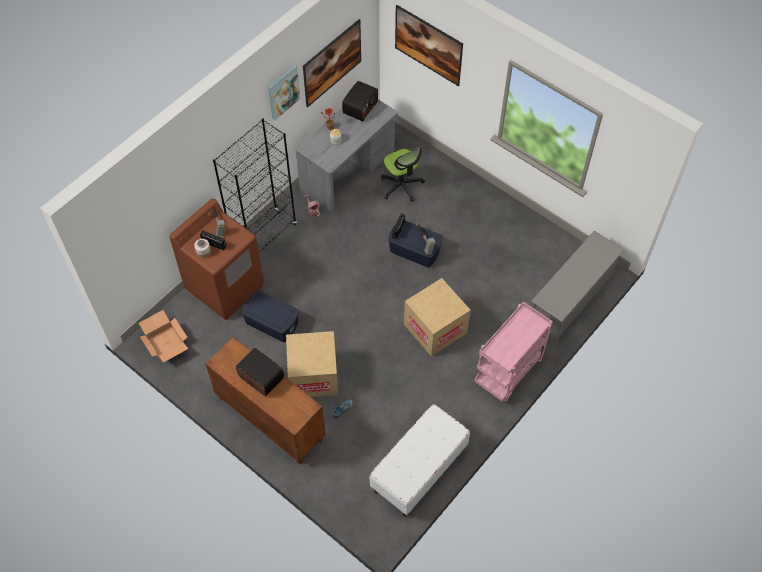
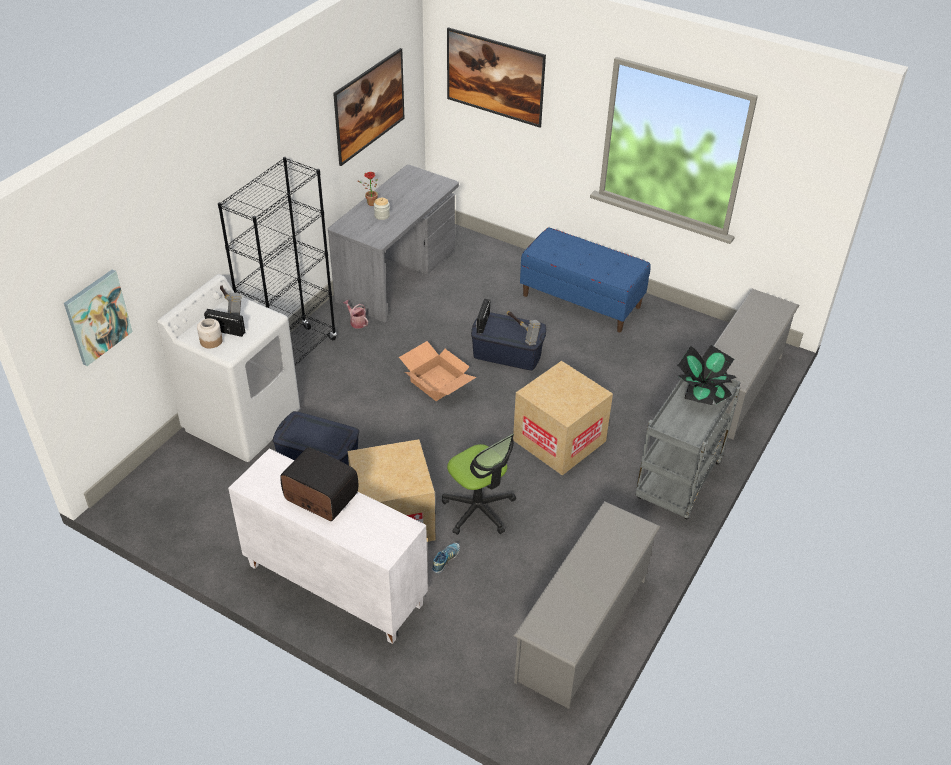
camera: 10 degrees left, 15 degrees down
(165, 343) = (156, 501): cardboard box -> cardboard box (436, 382)
(225, 286) = (243, 421): brown washing machine -> white washing machine
(269, 419) = (333, 585): brown cabinet -> white cabinet
(283, 91) = (309, 126): picture -> picture (97, 317)
(359, 107) = (407, 181): radio -> none
(401, 186) = (473, 285): office chair -> office chair (478, 510)
(419, 470) = (582, 629): white bench -> grey shoe rack
(478, 209) = (581, 301): none -> blue bench
(508, 372) = (678, 483): pink cart -> grey cart
(525, 325) = (702, 393): none -> potted plant

